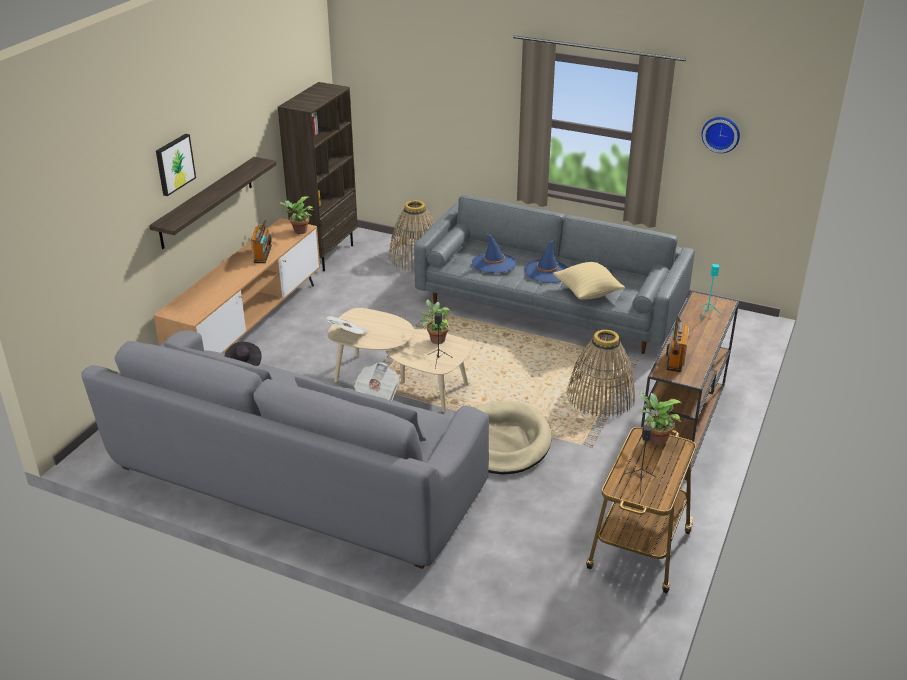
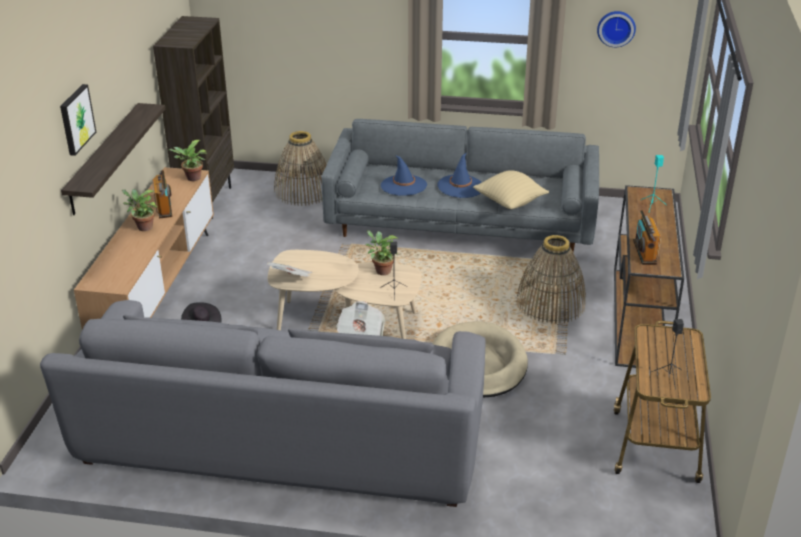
camera: 15 degrees left, 0 degrees up
(655, 439) = (662, 333): potted plant -> potted plant (143, 227)

